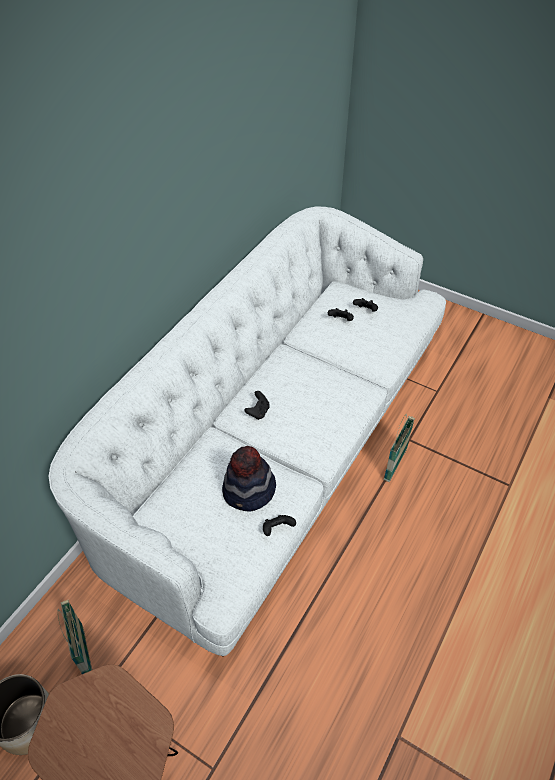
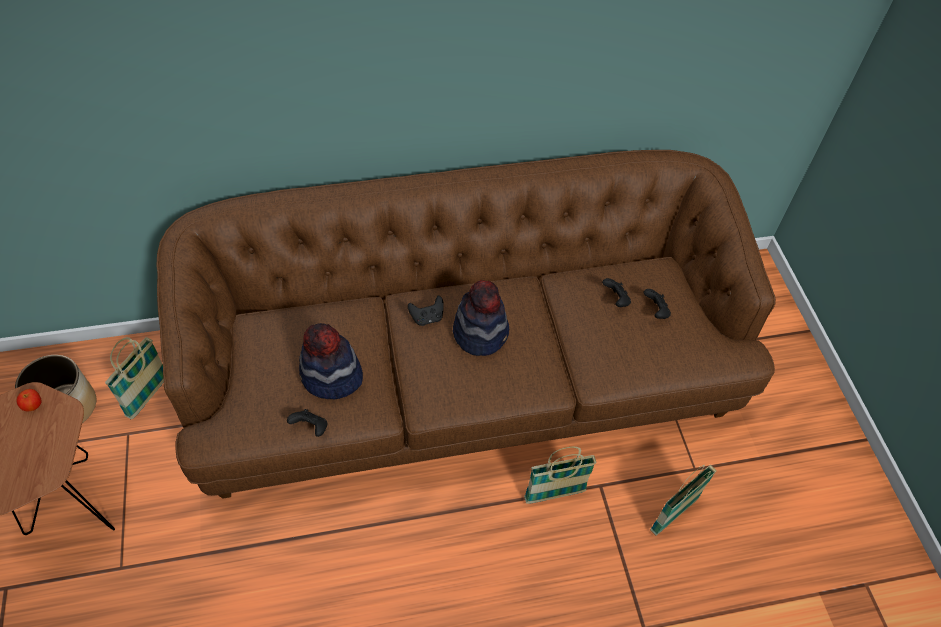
camera: 45 degrees right, 5 degrees up
(76, 702) = (33, 405): none -> apple
(277, 451) = (466, 380): white sofa -> brown sofa
(298, 394) = (481, 332): none -> hat
(456, 421) = (673, 515): none -> basket

